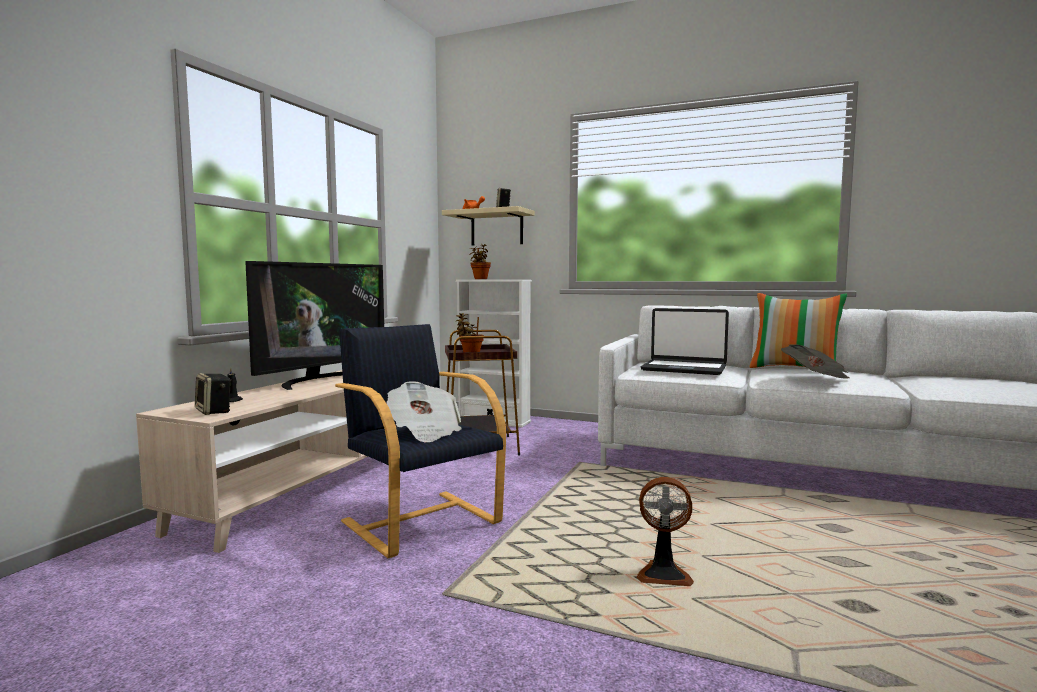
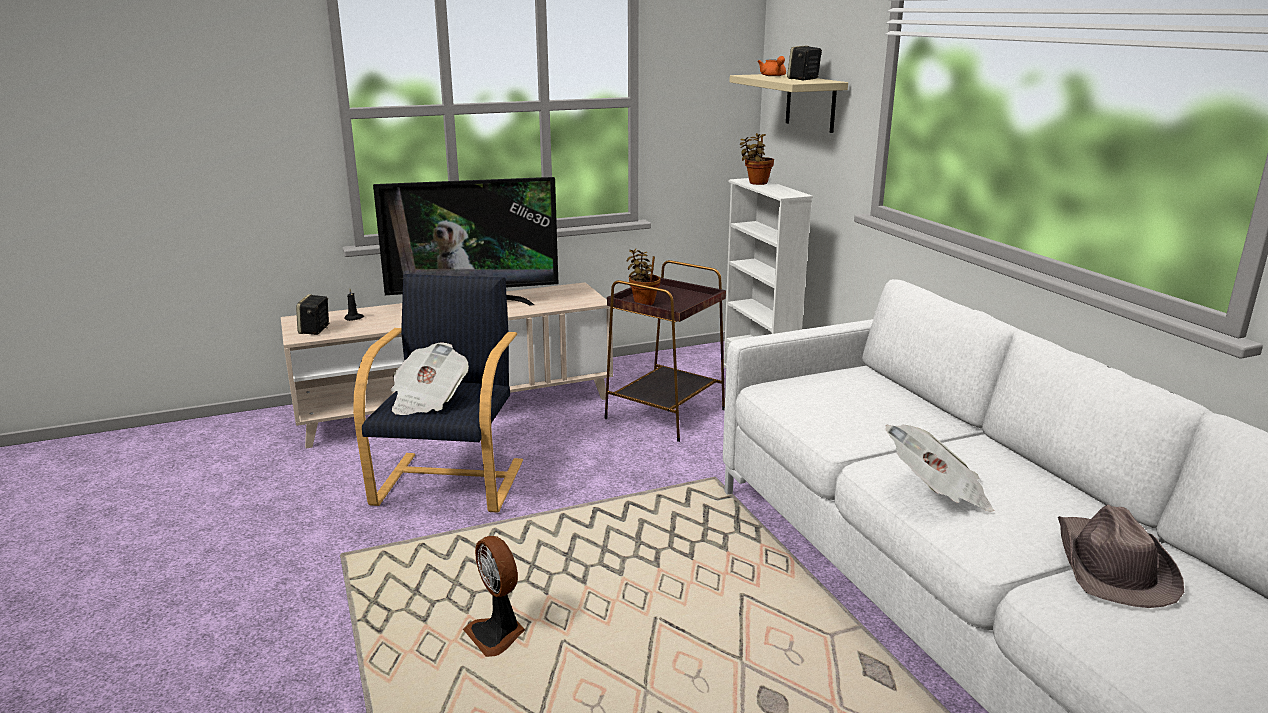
camera: 45 degrees right, 15 degrees up
(684, 368) = (838, 402): laptop -> none
(795, 369) = (1007, 460): pillow -> none
(918, 380) = (1111, 565): none -> brown hat

